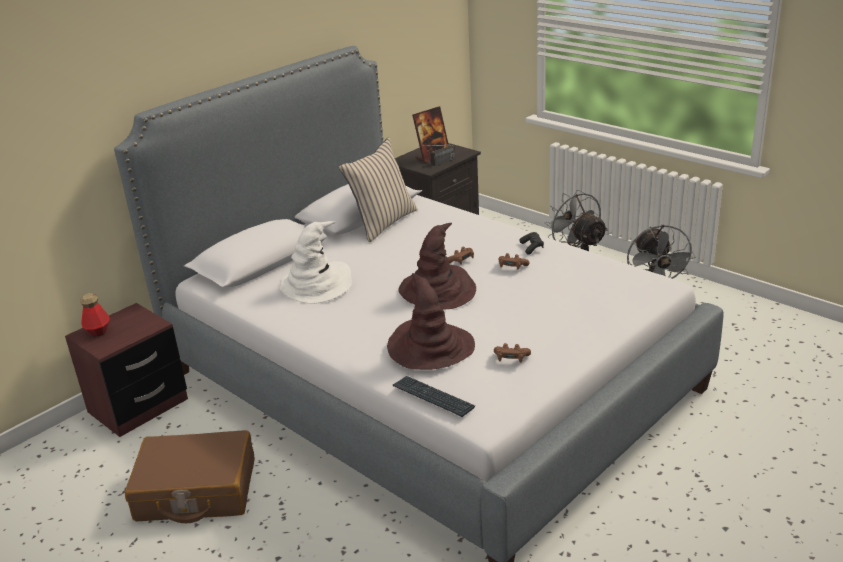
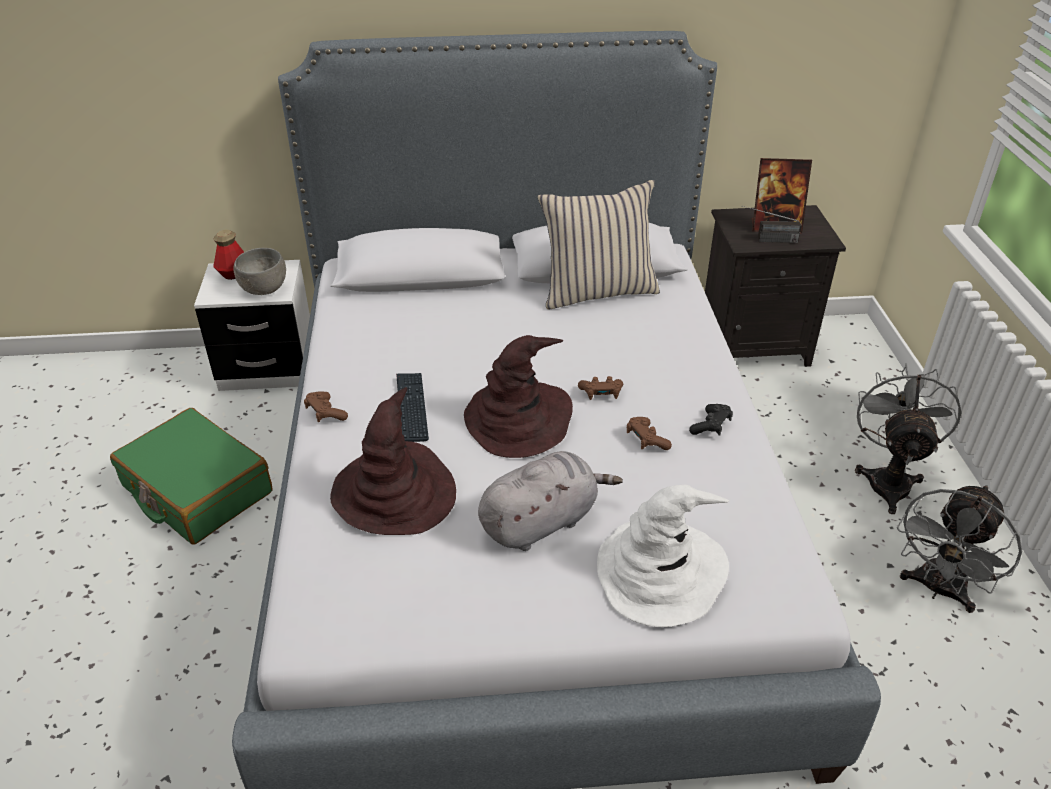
camera: 40 degrees right, 10 degrees up
(138, 406) = (268, 368): brown nightstand -> white nightstand
(139, 328) = (263, 289): none -> grey bowl
(196, 491) = (196, 490): brown suitcase -> green suitcase
(317, 284) = (423, 334): white hat -> white hat (660, 572)
(433, 397) = (305, 561): keyboard -> keyboard (412, 407)
(511, 359) = (449, 573): brown game controller -> brown game controller (325, 413)
(518, 319) = (542, 521): none -> grey plush toy

